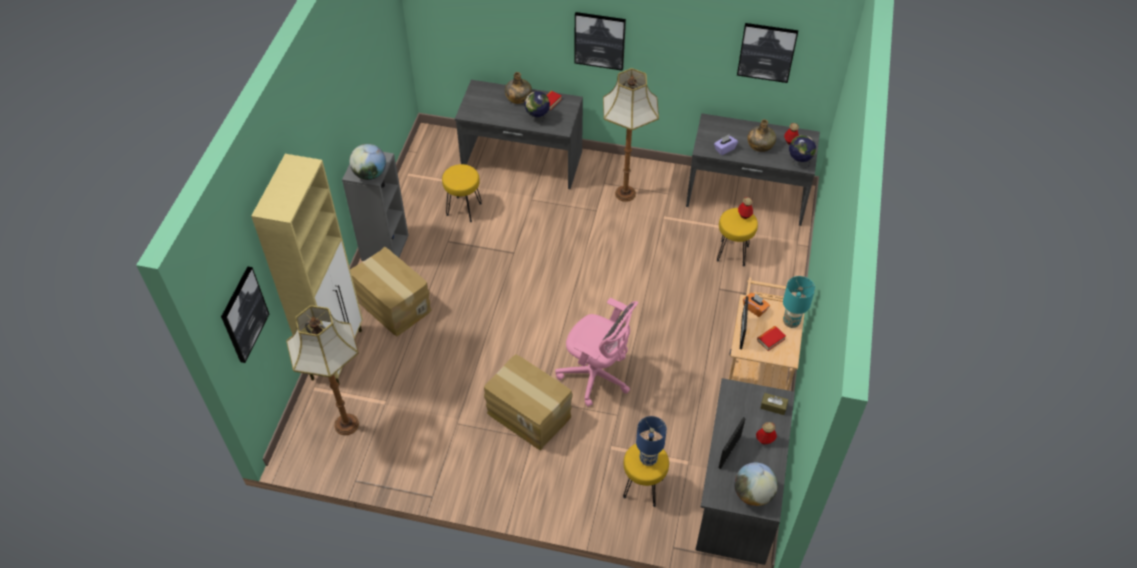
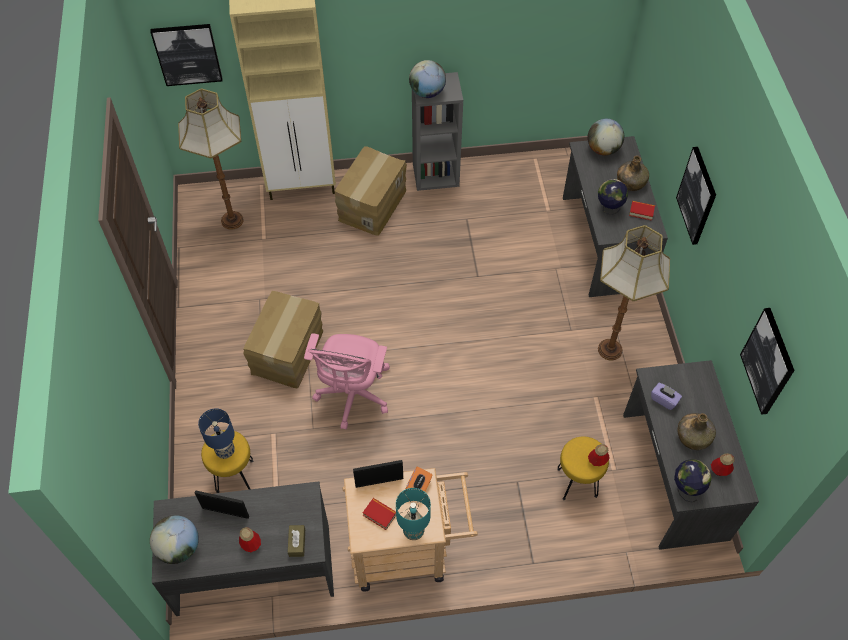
camera: 70 degrees right, 5 degrees up
(463, 209) = (513, 217): yellow stool -> none
(474, 101) = (603, 149): none -> globe

